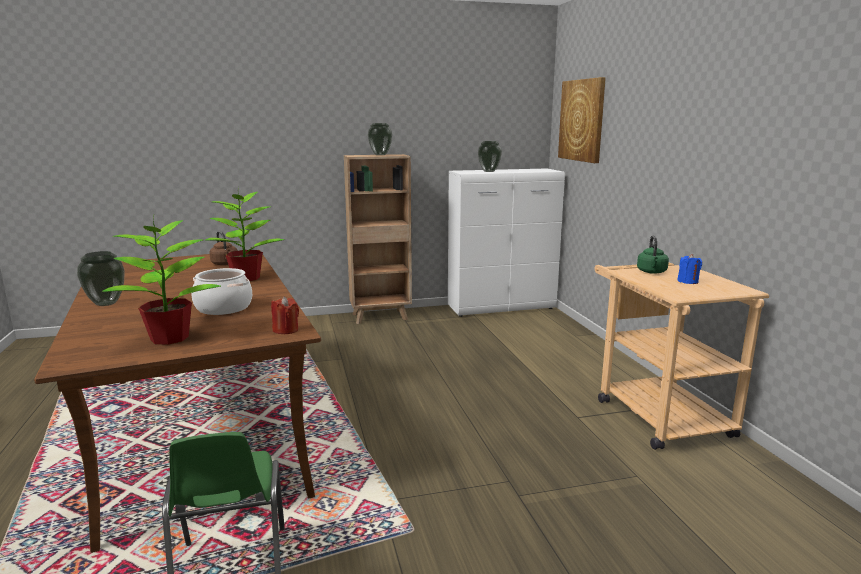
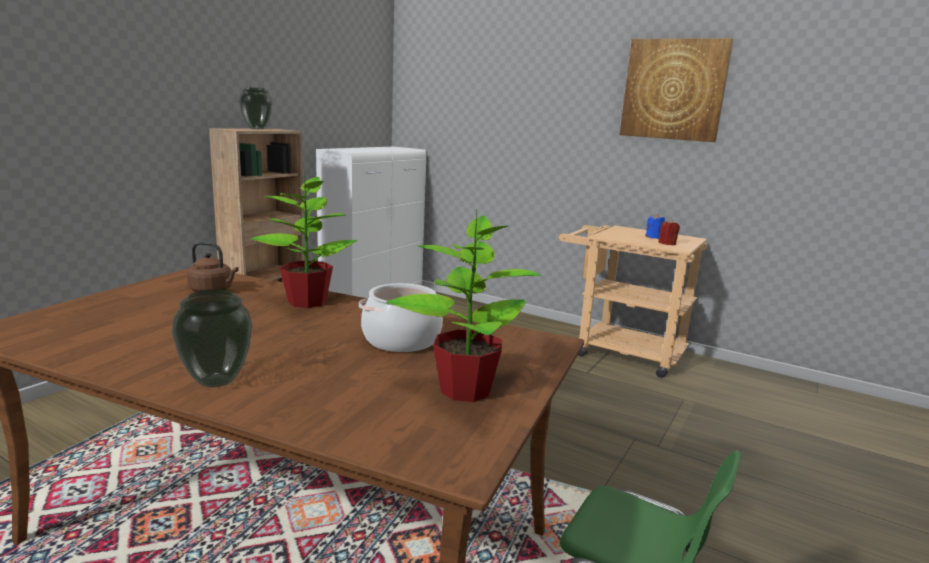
camera: 45 degrees left, 0 degrees up
(286, 330) = (540, 342): red candle -> red candle (667, 243)
(489, 171) = (363, 149): vase -> none
(582, 120) = (448, 98): picture -> picture (673, 90)
(652, 272) = (617, 233): green kettle -> none

